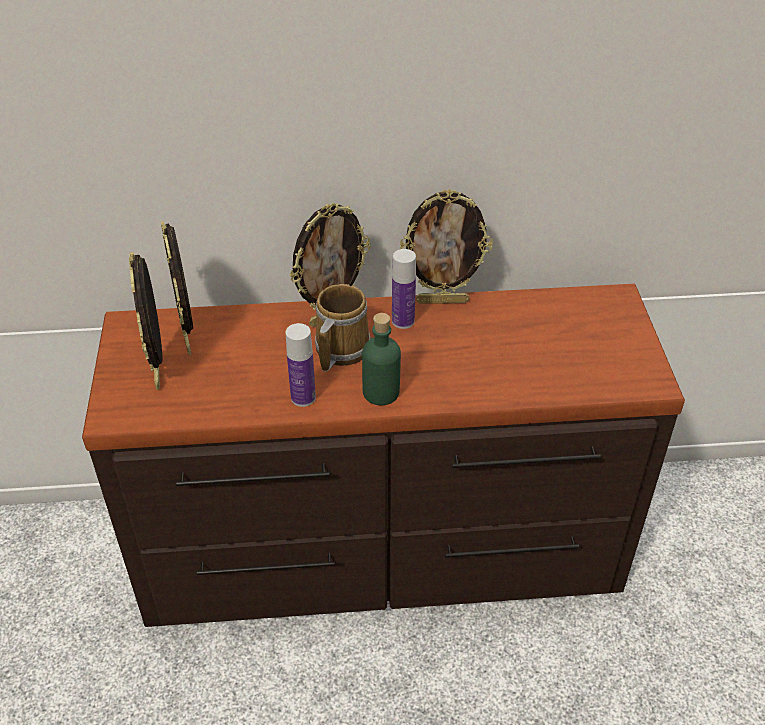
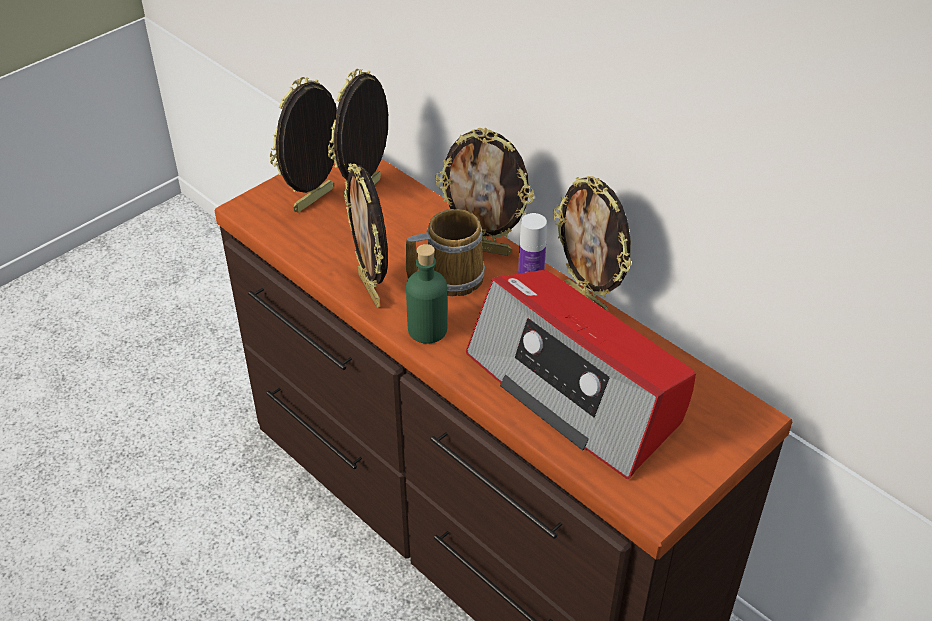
camera: 50 degrees right, 0 degrees up
(303, 397) = (371, 290): bottle -> picture frame
(519, 354) = (577, 389): none -> radio

